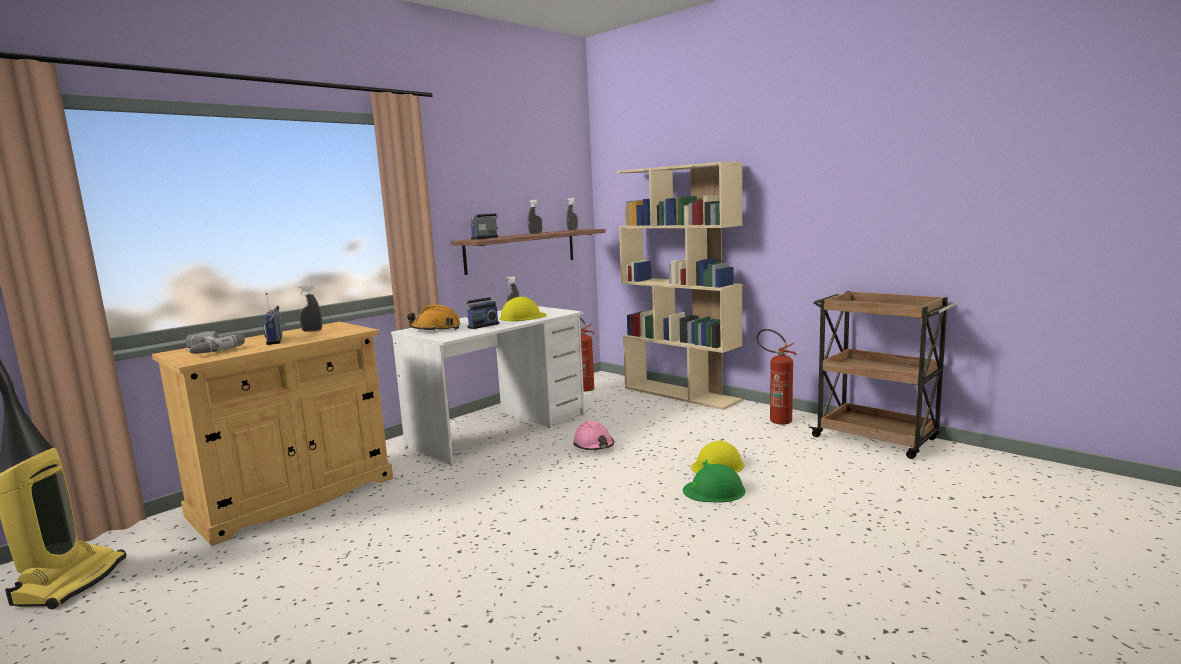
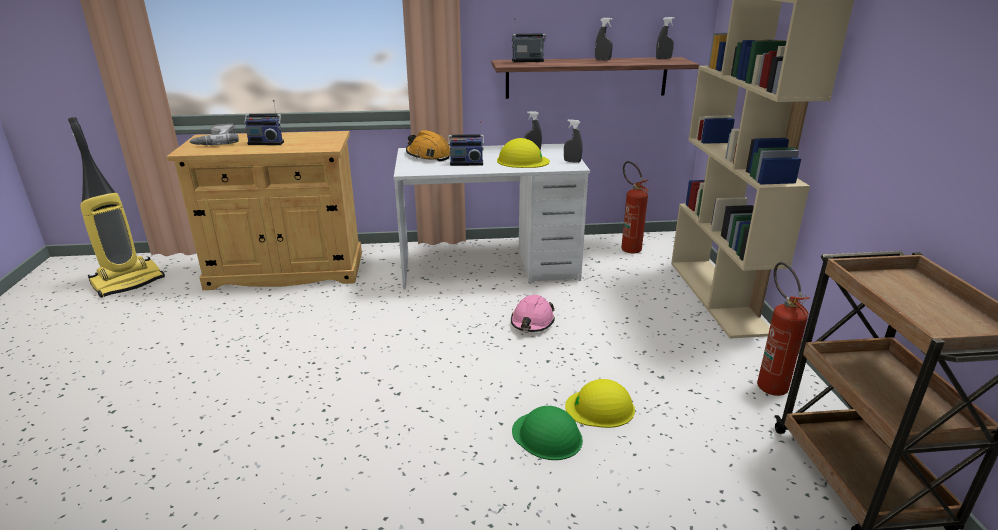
camera: 40 degrees right, 15 degrees up
(276, 340) = (266, 143): radio -> radio turned 105 degrees counterclockwise
(312, 330) = (308, 138): grey spray bottle -> grey spray bottle (572, 161)

